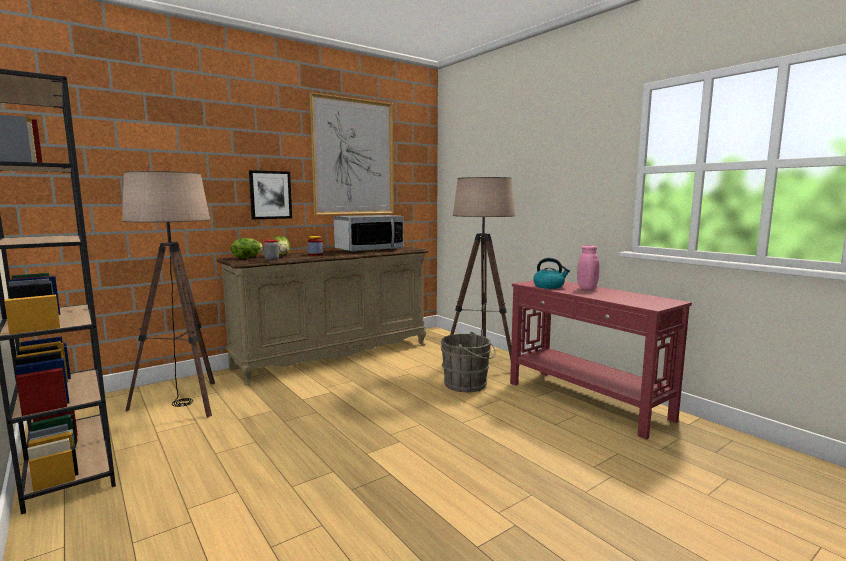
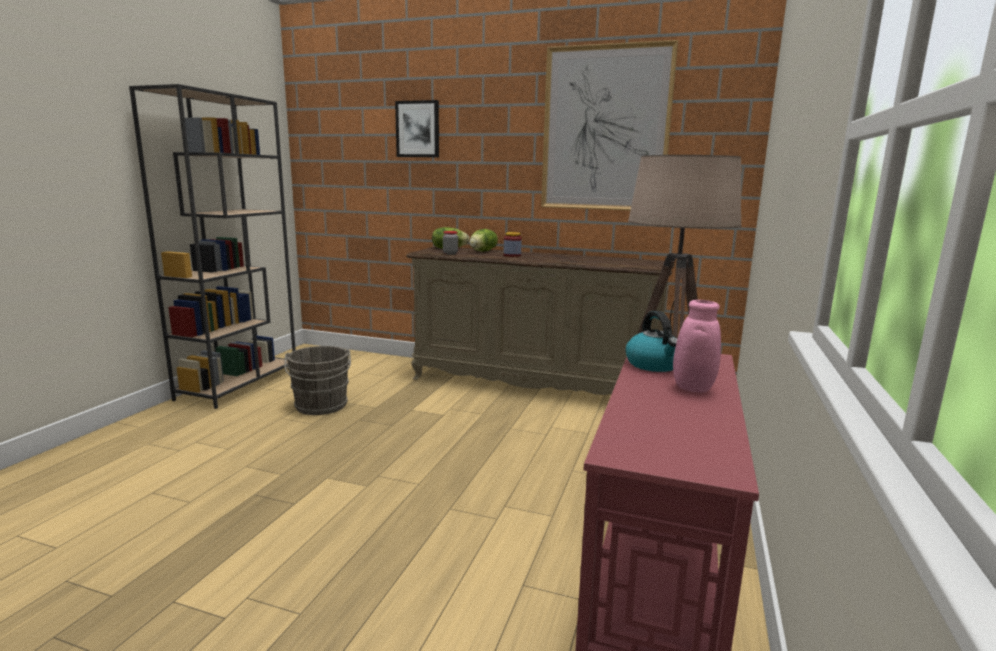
camera: 55 degrees right, 5 degrees up
(184, 402) = (357, 374): floor lamp -> none
(270, 195) = (491, 180): picture -> picture (418, 129)
(369, 250) = (591, 259): microwave -> none
(468, 384) = (567, 478): grey bucket -> grey bucket (321, 406)

